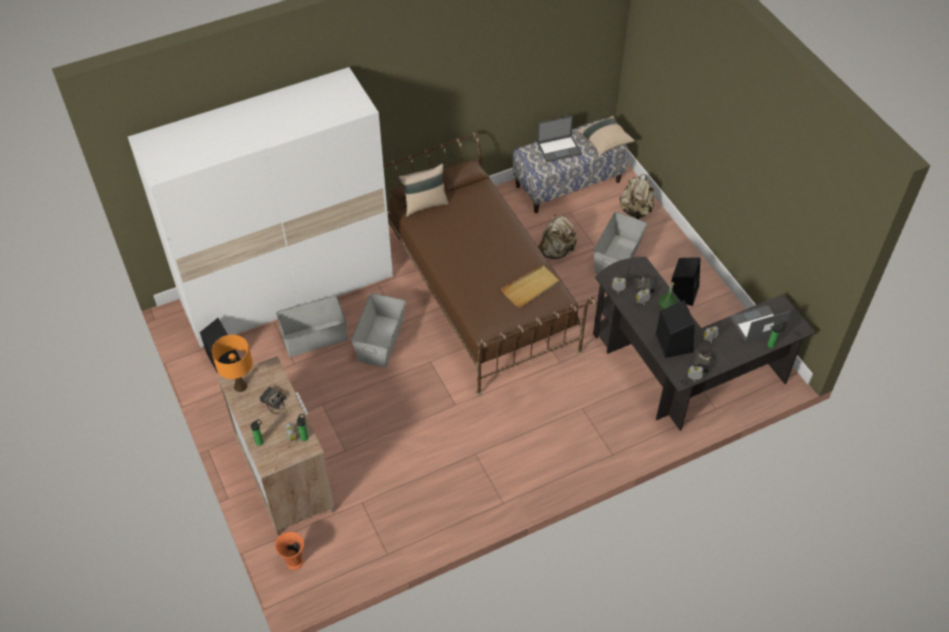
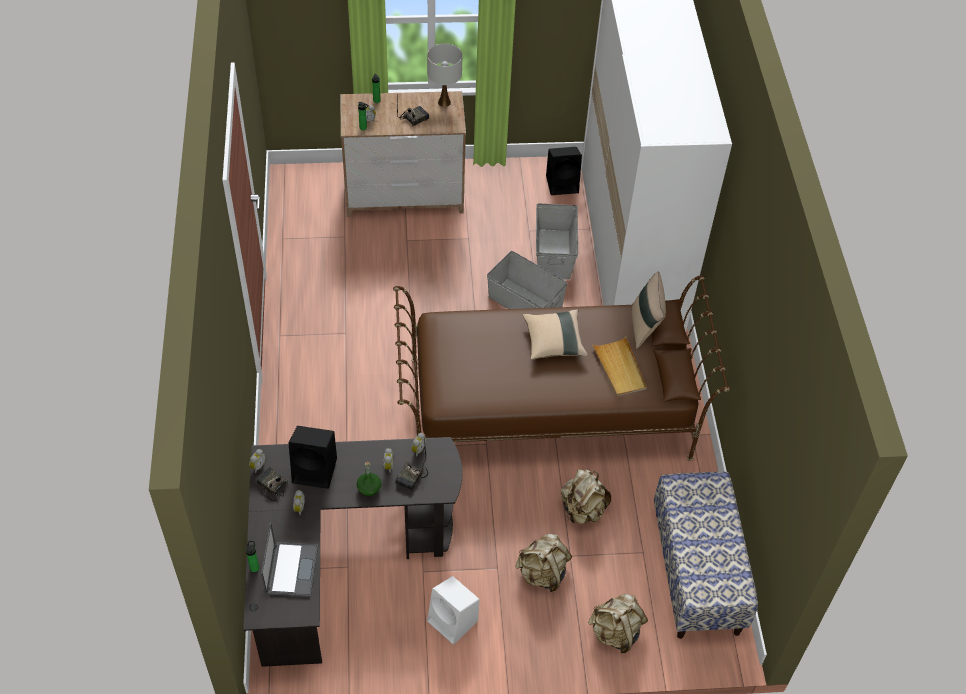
camera: 110 degrees right, 0 degrees up
(240, 386) = (444, 102): orange table lamp -> white table lamp
(294, 562) = (315, 179): orange vase -> none
(531, 287) = (471, 379): beige tray -> beige tray (619, 368)
(559, 148) = (713, 523): laptop -> none
(605, 142) = (707, 583): beige pillow -> beige pillow (554, 342)
(618, 257) = (542, 573): grey storage box -> beige backpack
(683, 292) = (453, 621): black speaker -> white speaker

